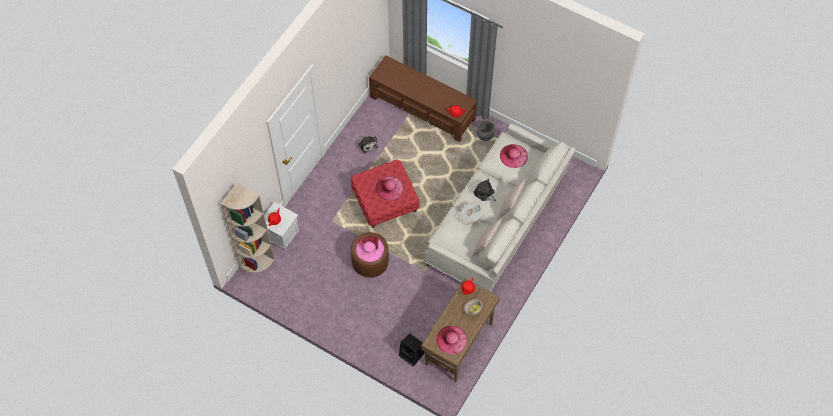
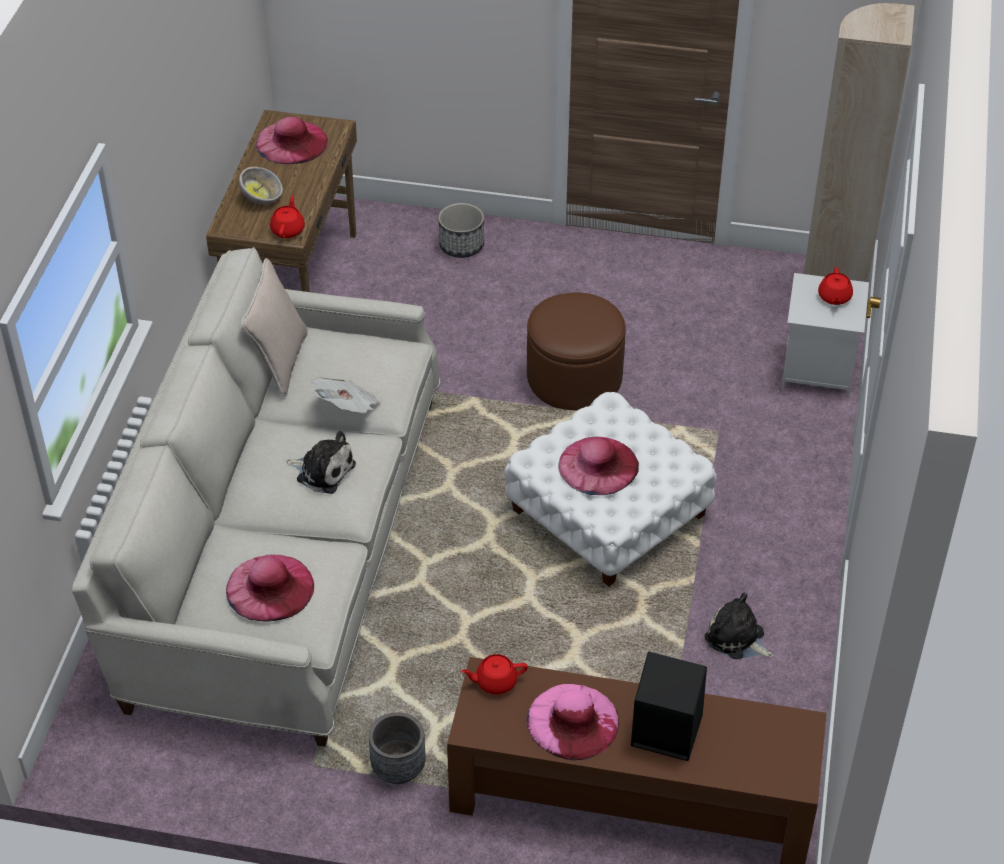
camera: 160 degrees right, 15 degrees down
(370, 249) = (572, 316): pink hat -> pink hat (572, 721)
(384, 344) = (461, 245): none -> planter
(385, 200) = (608, 513): red ottoman -> white ottoman
(412, 354) = (391, 243): black speaker -> black speaker (664, 731)
(510, 208) = (241, 460): beige pillow -> none

